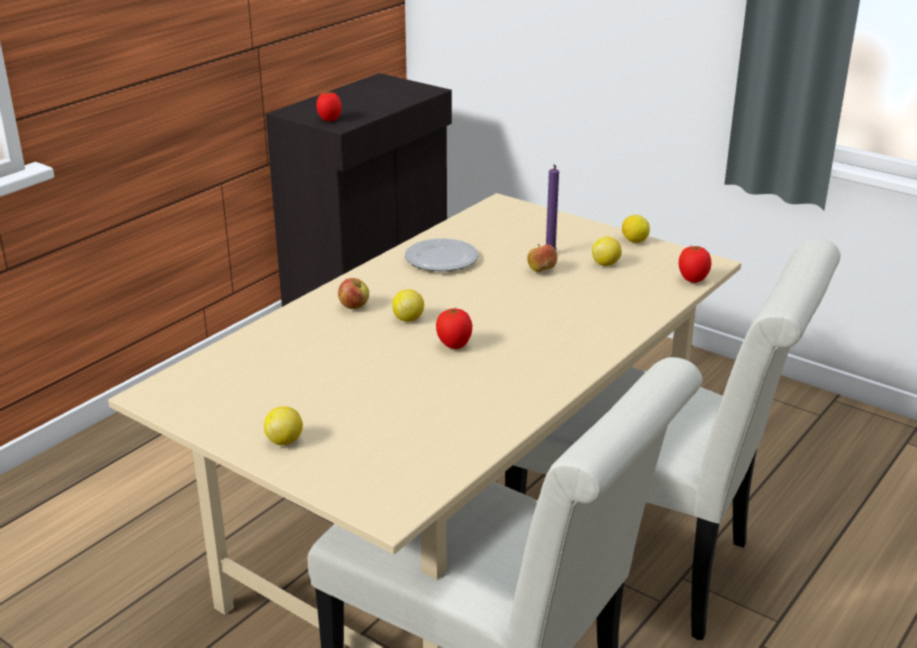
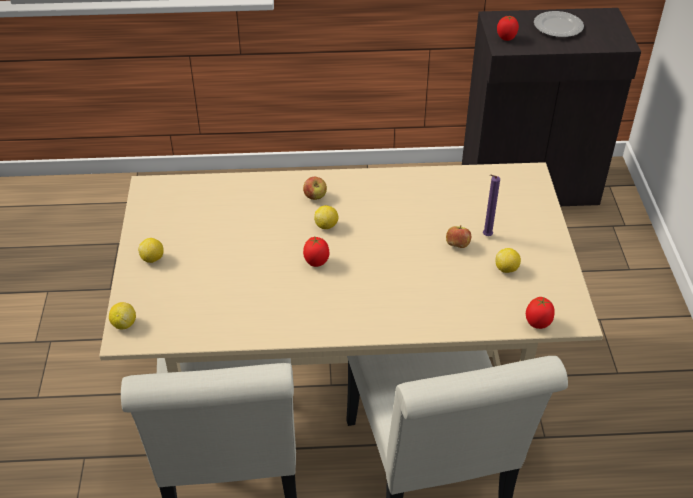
camera: 50 degrees right, 15 degrees up
(440, 259) = (416, 194): plate -> plate (557, 27)
(634, 241) = (561, 264): lemon -> lemon (124, 324)

